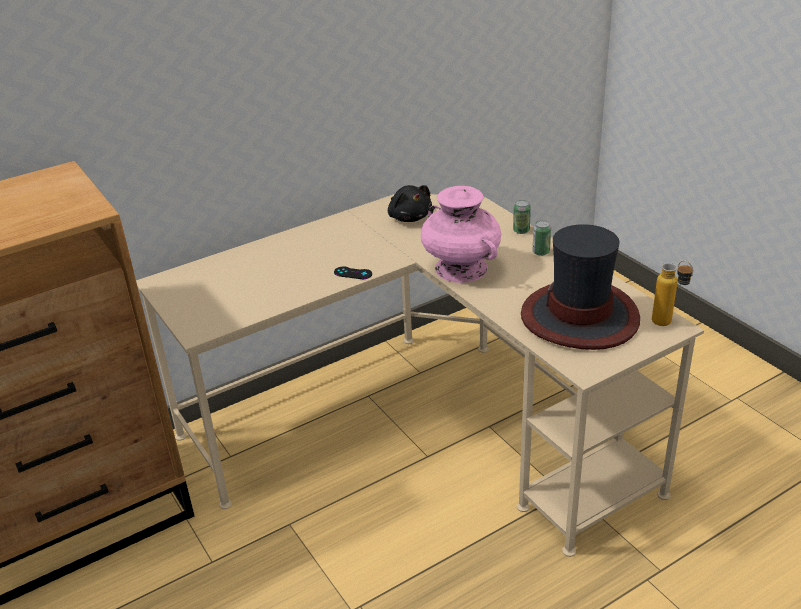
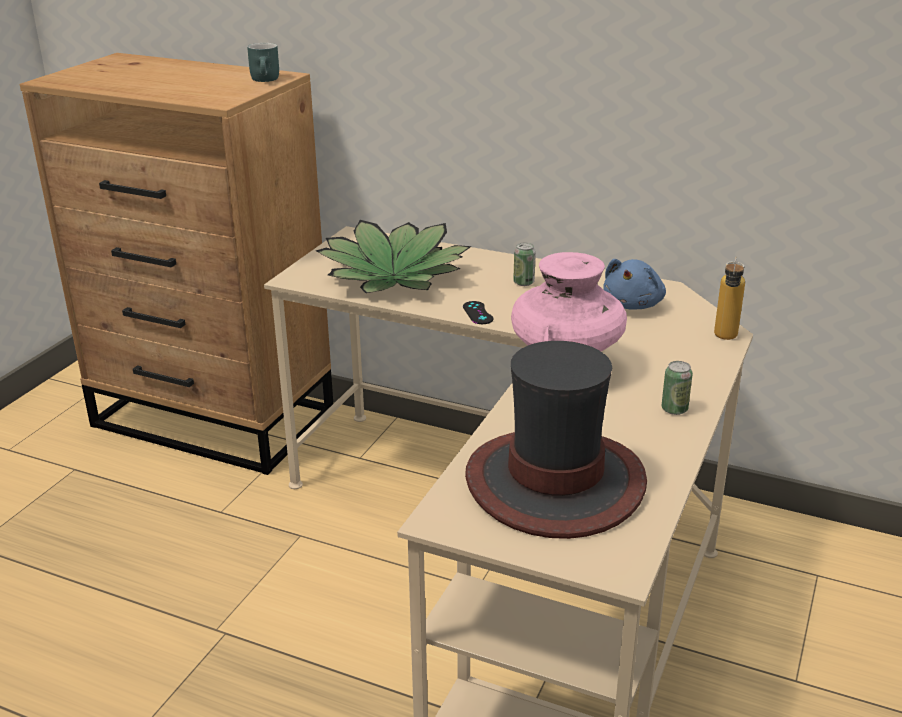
camera: 55 degrees right, 5 degrees down
(63, 180) = (267, 80): none -> turquoise mug
(252, 287) = (394, 275): none -> potted plant
(409, 217) = (633, 304): black plush toy -> blue plush toy
(521, 230) = (706, 380): can -> can (523, 282)
(668, 325) = (618, 562): bottle -> bottle (724, 339)

